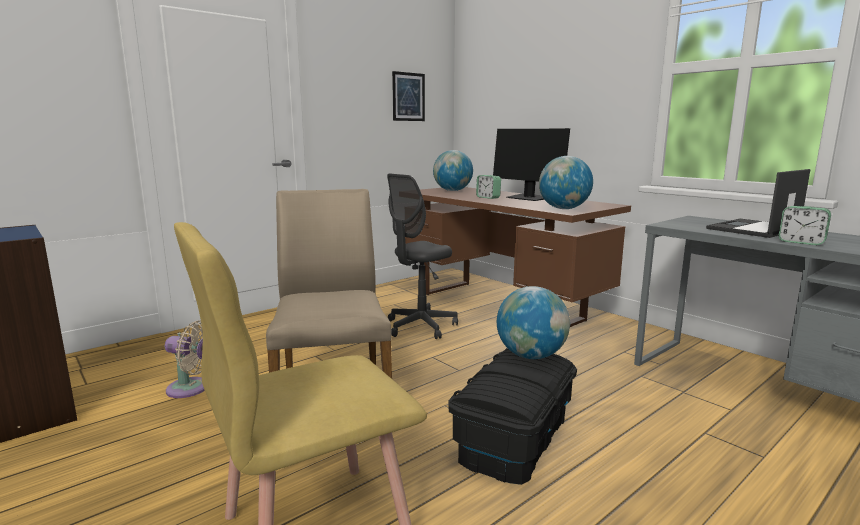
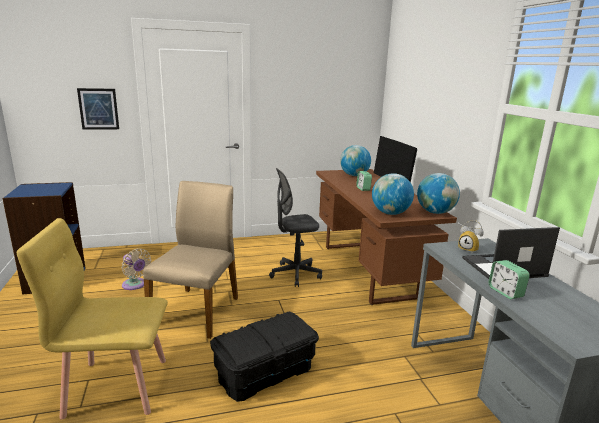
camera: 25 degrees right, 5 degrees up
(408, 97) = (339, 98): picture -> picture (98, 109)
(531, 356) = (289, 322): globe -> globe (435, 212)
(696, 223) = (469, 250): none -> alarm clock

